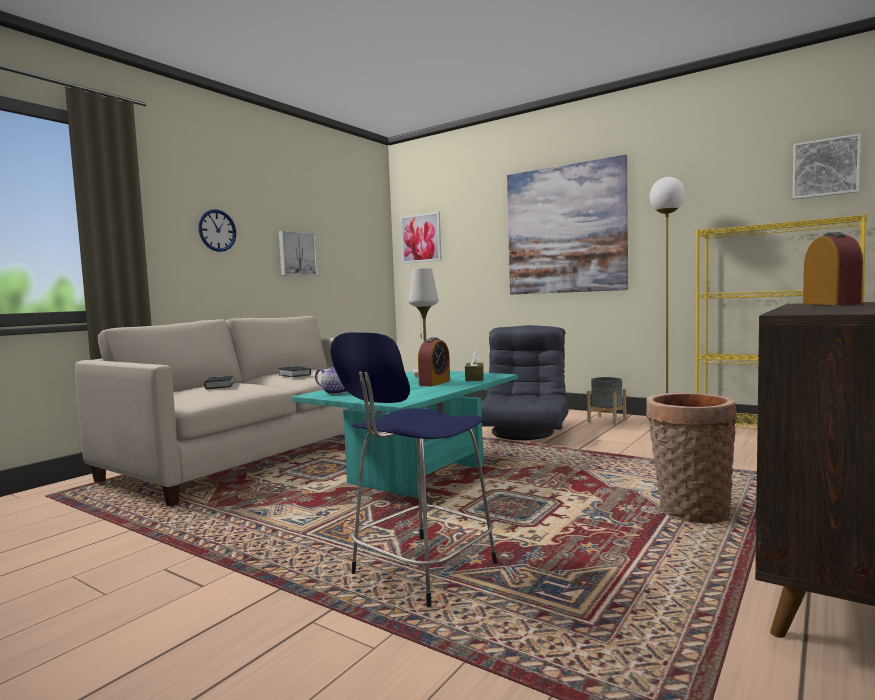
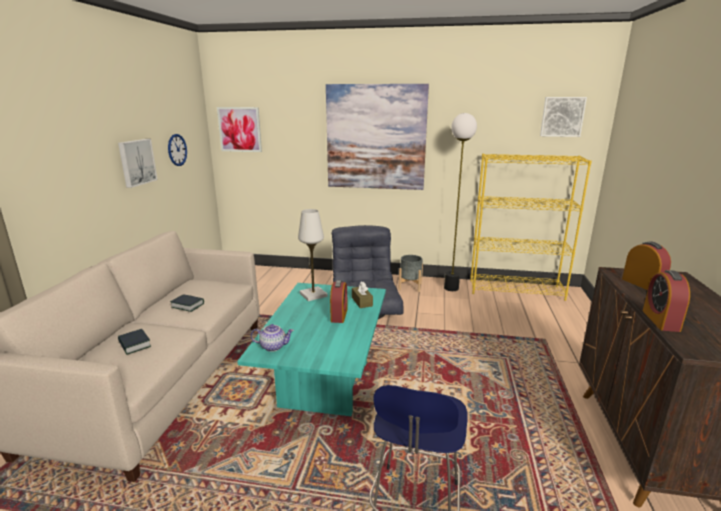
camera: 25 degrees left, 15 degrees up
(217, 230) = (61, 157): wall clock -> wall clock (177, 150)
(689, 511) = (525, 390): basket -> none
(792, 309) = (660, 320): none -> alarm clock

